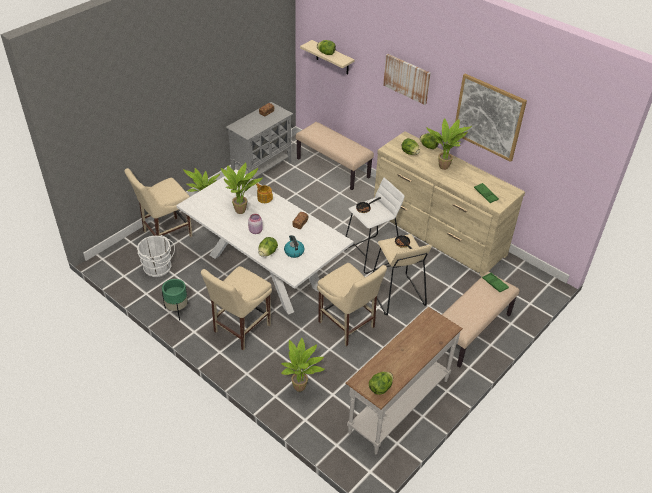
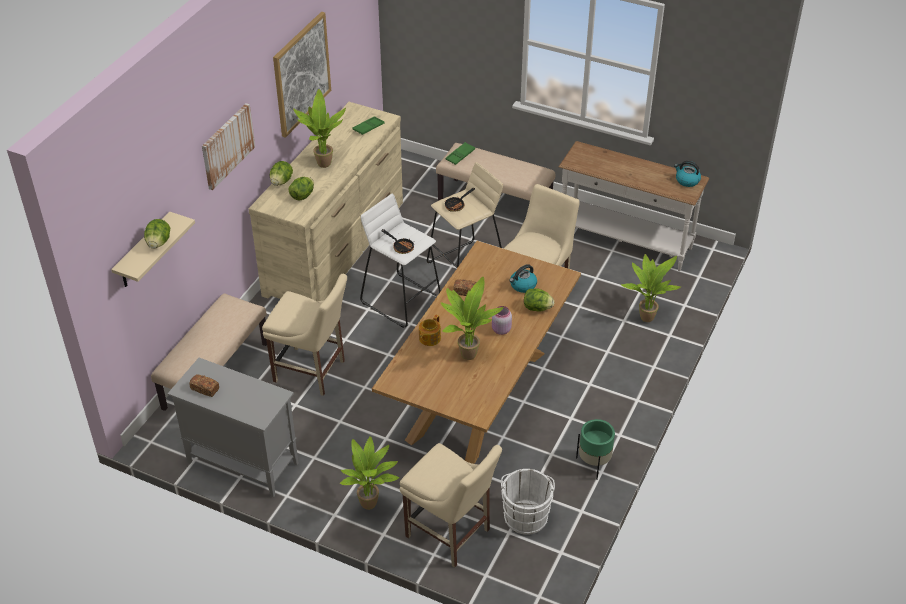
camera: 105 degrees left, 0 degrees up
(240, 329) = (592, 391): beige chair -> beige chair (312, 372)
(265, 271) = (478, 394): white dining table -> brown dining table
(380, 388) = (687, 180): lettuce -> kettle

